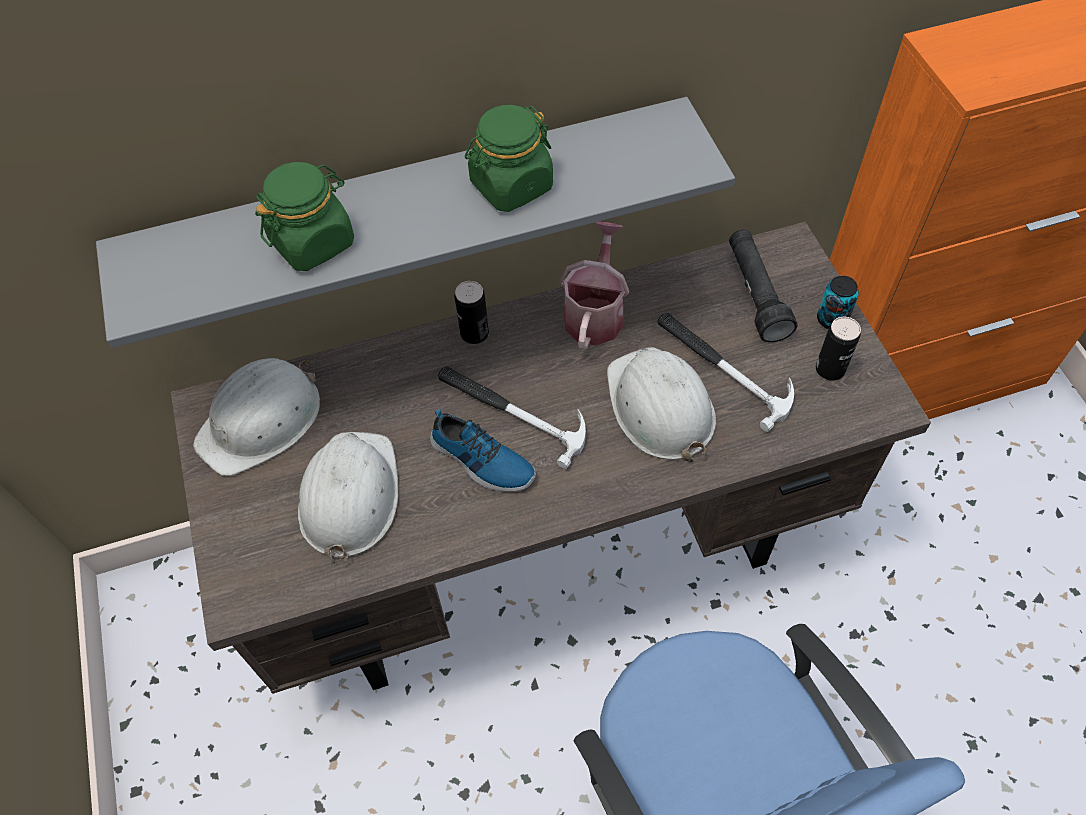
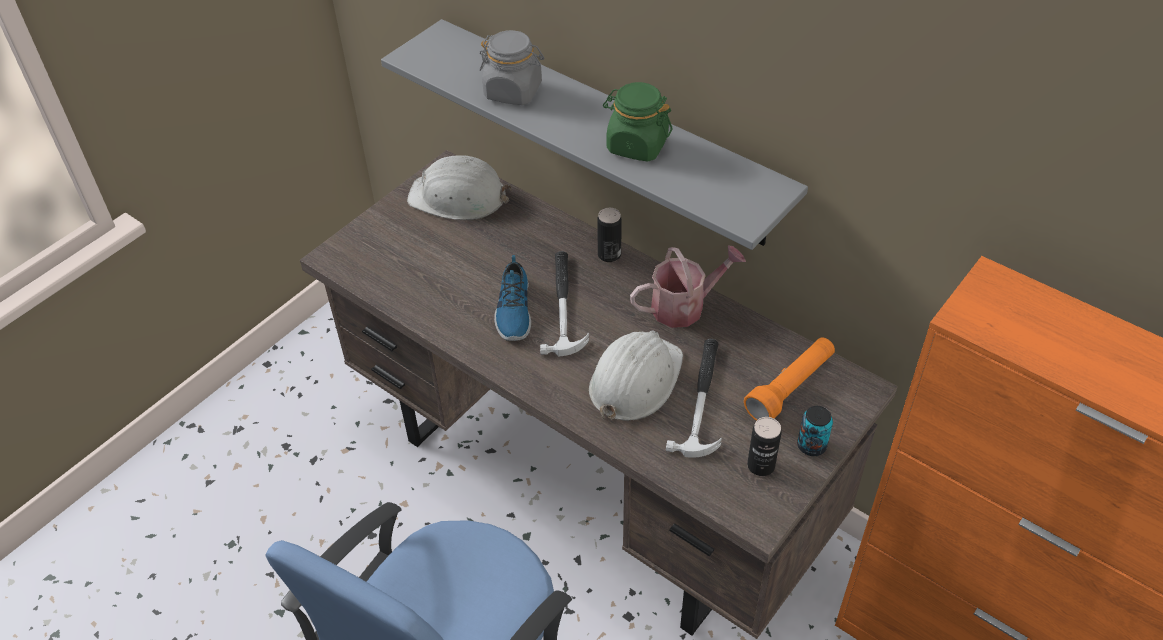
camera: 55 degrees right, 10 degrees down
(313, 242) = (513, 91): green jar -> grey jar
(349, 496) = (438, 264): white hard hat -> none
(755, 294) = (790, 387): black flashlight -> orange flashlight

